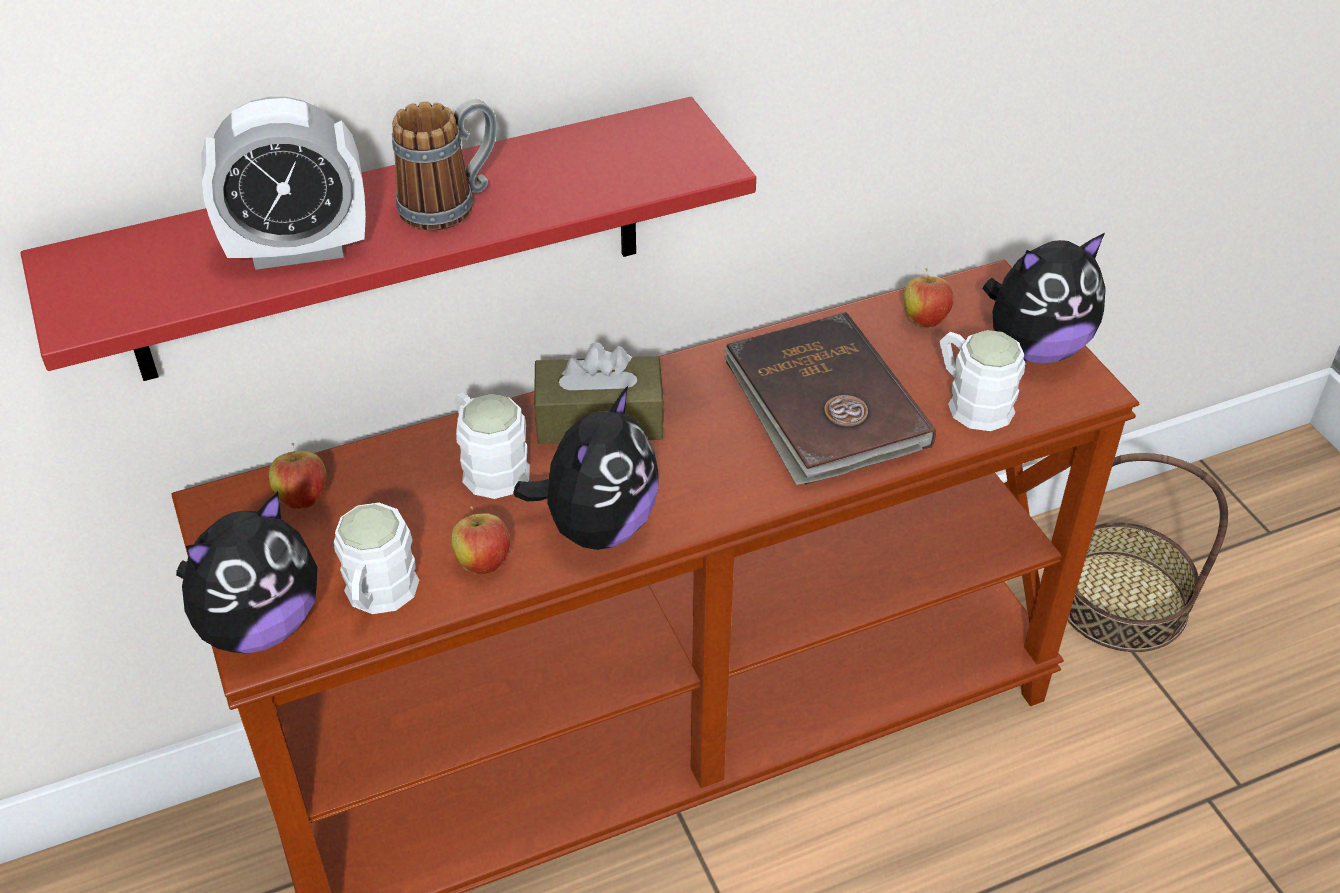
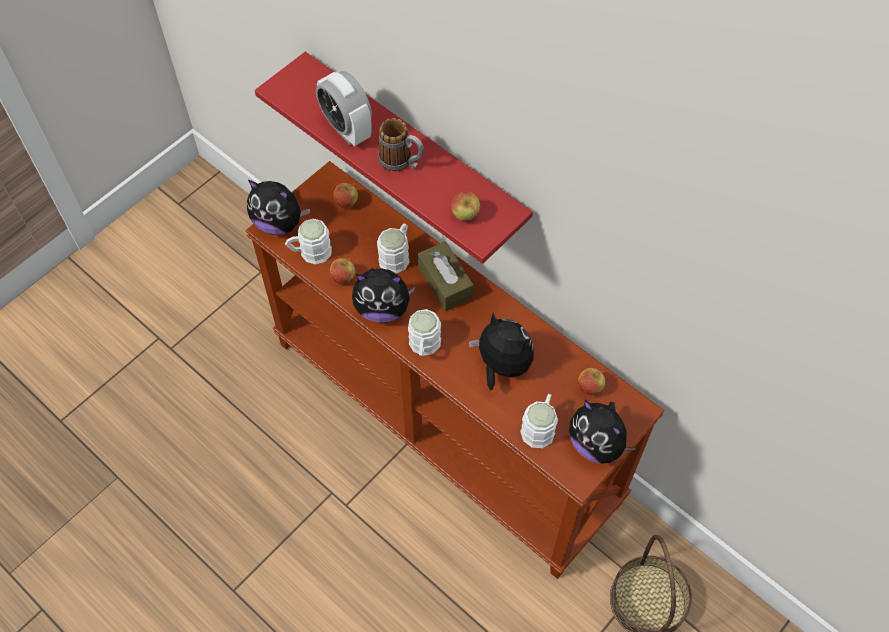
camera: 65 degrees right, 15 degrees up
(644, 167) = (465, 216): none -> apple
(722, 495) = (424, 347): none -> white mug
(823, 406) = (501, 366): brown book -> plush toy

